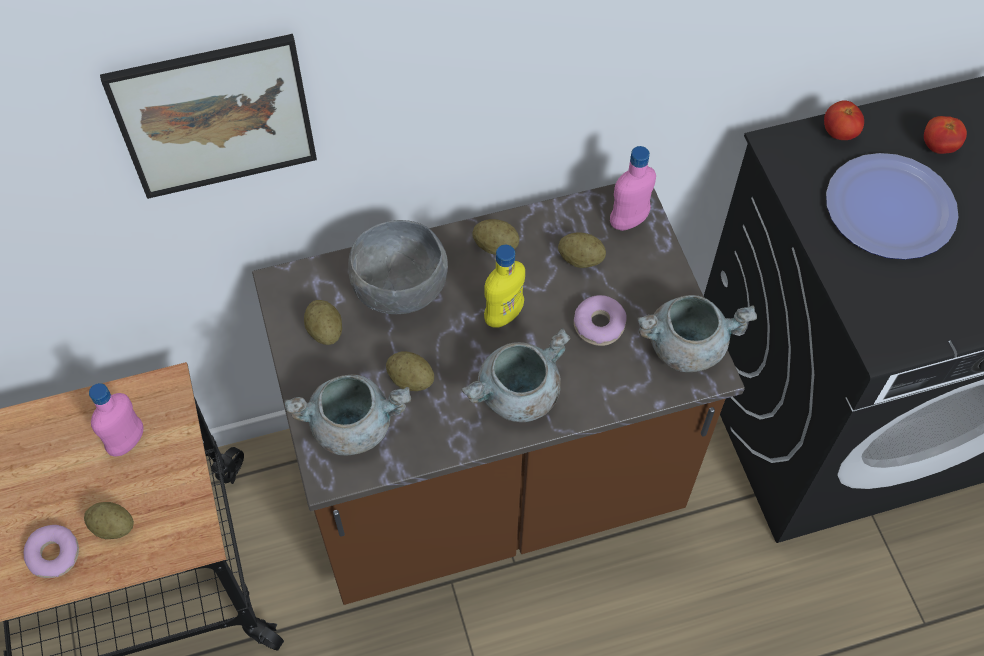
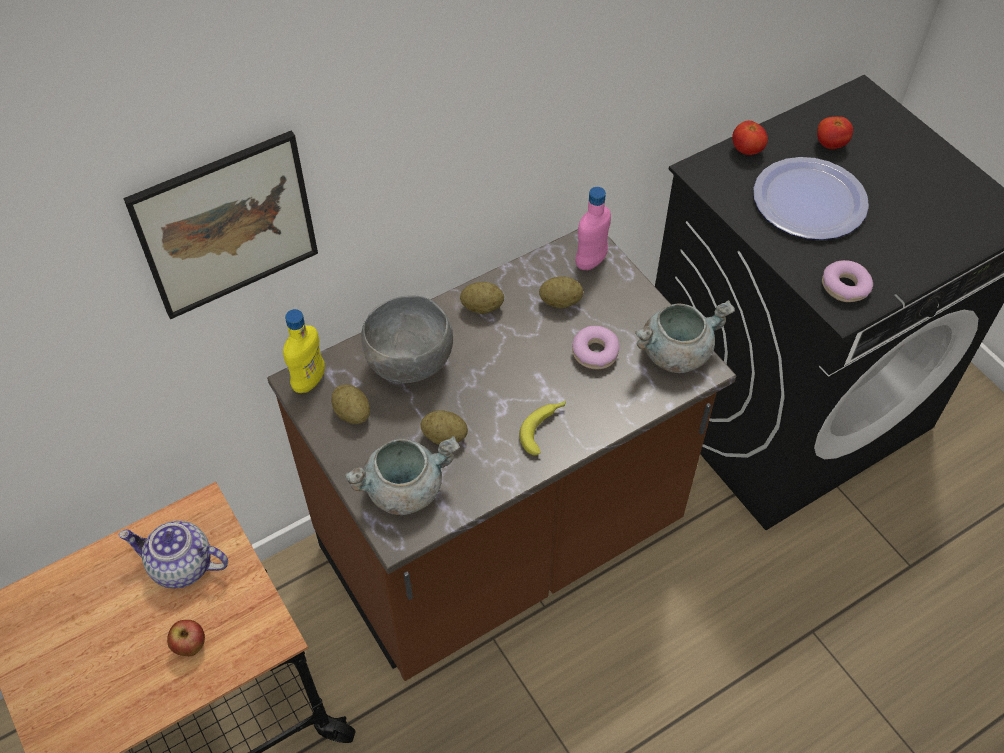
camera: 15 degrees left, 5 degrees down
(54, 555) = (140, 687): donut -> donut (845, 287)
(113, 527) = (191, 646): potato -> apple
(127, 442) = (181, 566): pink bottle -> teapot
(503, 315) = (509, 363): yellow bottle -> yellow bottle (309, 381)
(517, 396) = (544, 428): grey cooking pot -> banana

